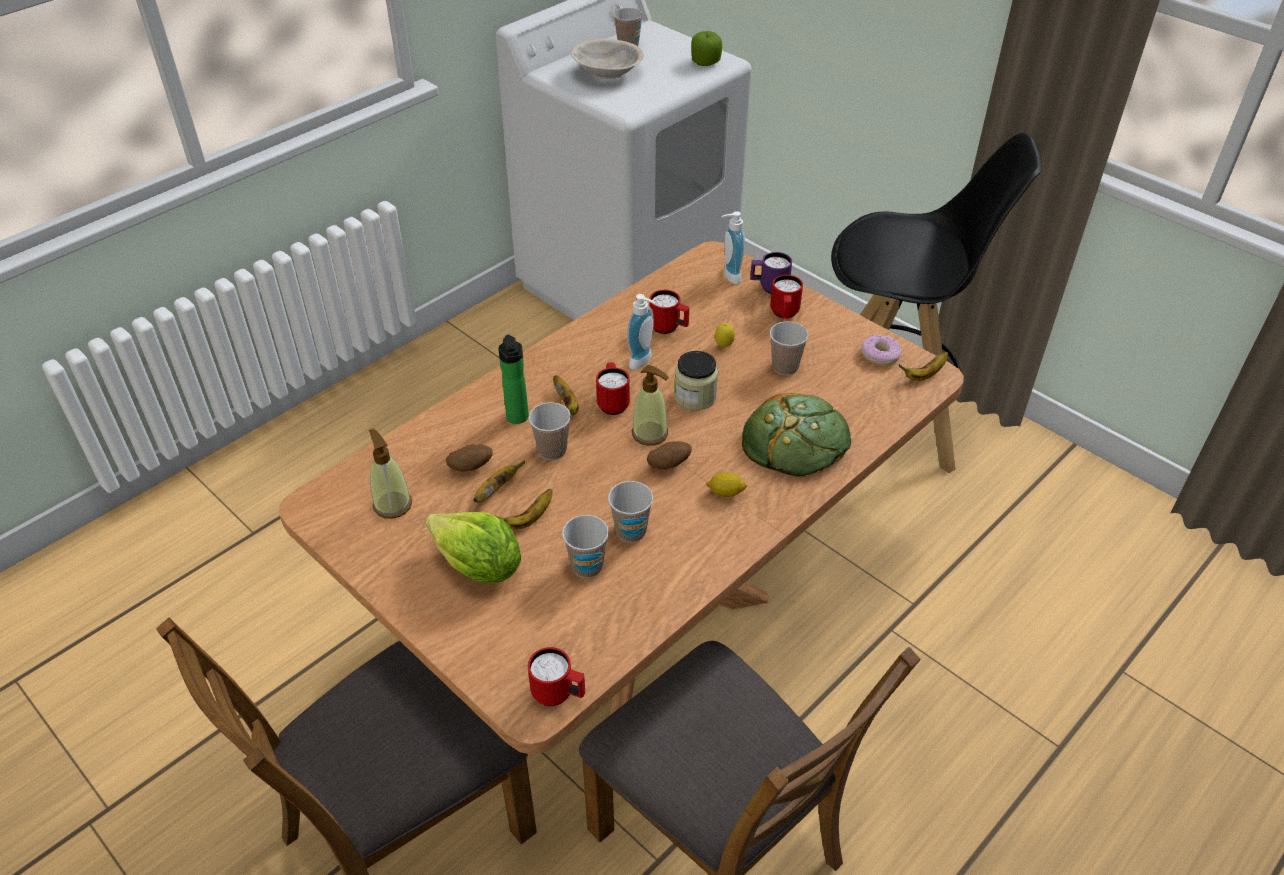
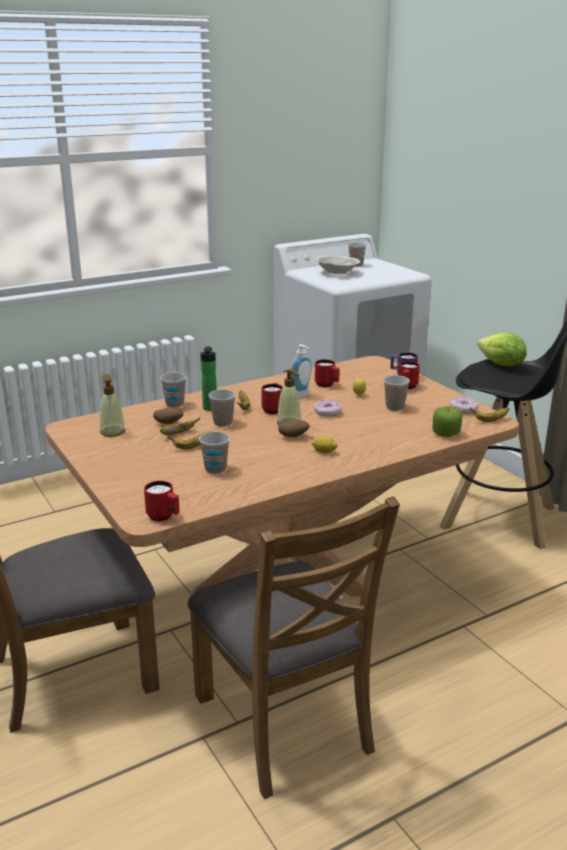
camera: 15 degrees right, 20 degrees down
(478, 567) = (147, 461): lettuce -> lettuce (501, 365)
(630, 531) = (252, 459): cup -> cup (175, 404)
(695, 397) = (327, 412): jar -> donut
(705, 62) = (401, 273): apple -> apple (446, 433)
(729, 276) = (378, 369): soap dispenser -> none
(795, 441) = (384, 437): bread -> none

